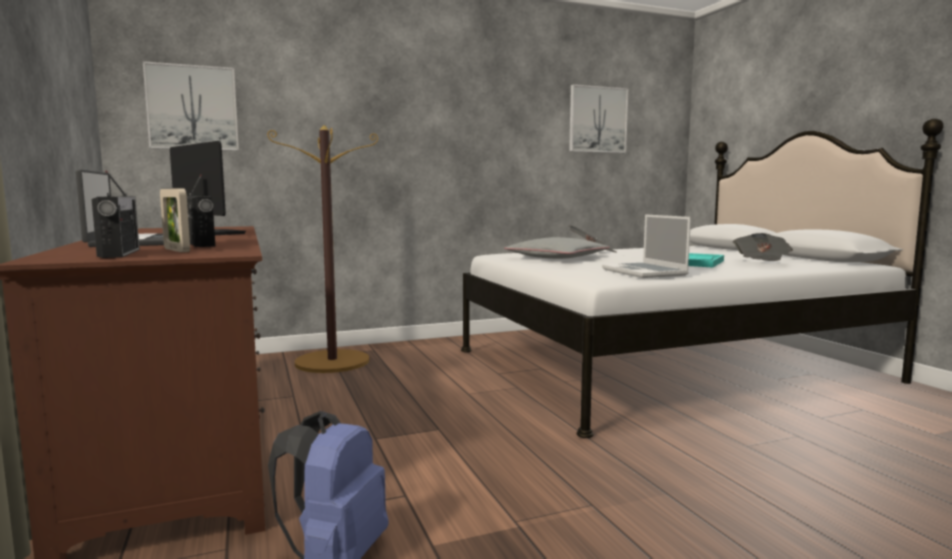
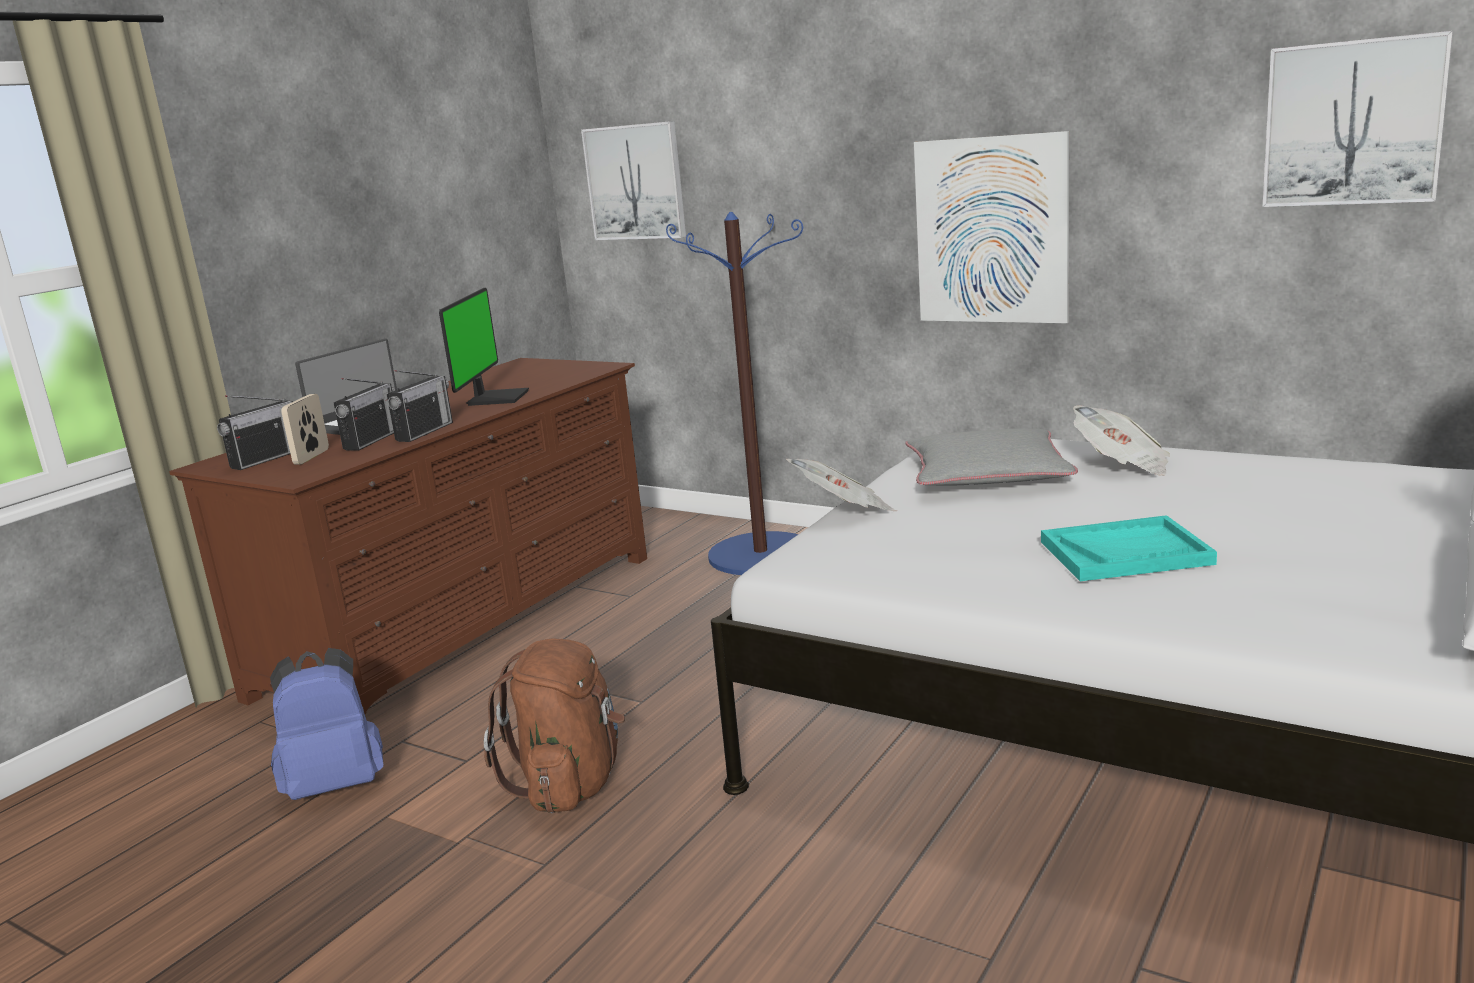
camera: 55 degrees right, 10 degrees up
(234, 240) = (424, 432): none -> radio
(332, 362) = (761, 554): brown clothes rack -> blue clothes rack
(452, 156) = (991, 231): none -> picture
(503, 472) = (570, 784): none -> brown backpack
(645, 272) = (912, 562): laptop -> none
(762, 263) = (1280, 595): newspaper -> newspaper (844, 511)

